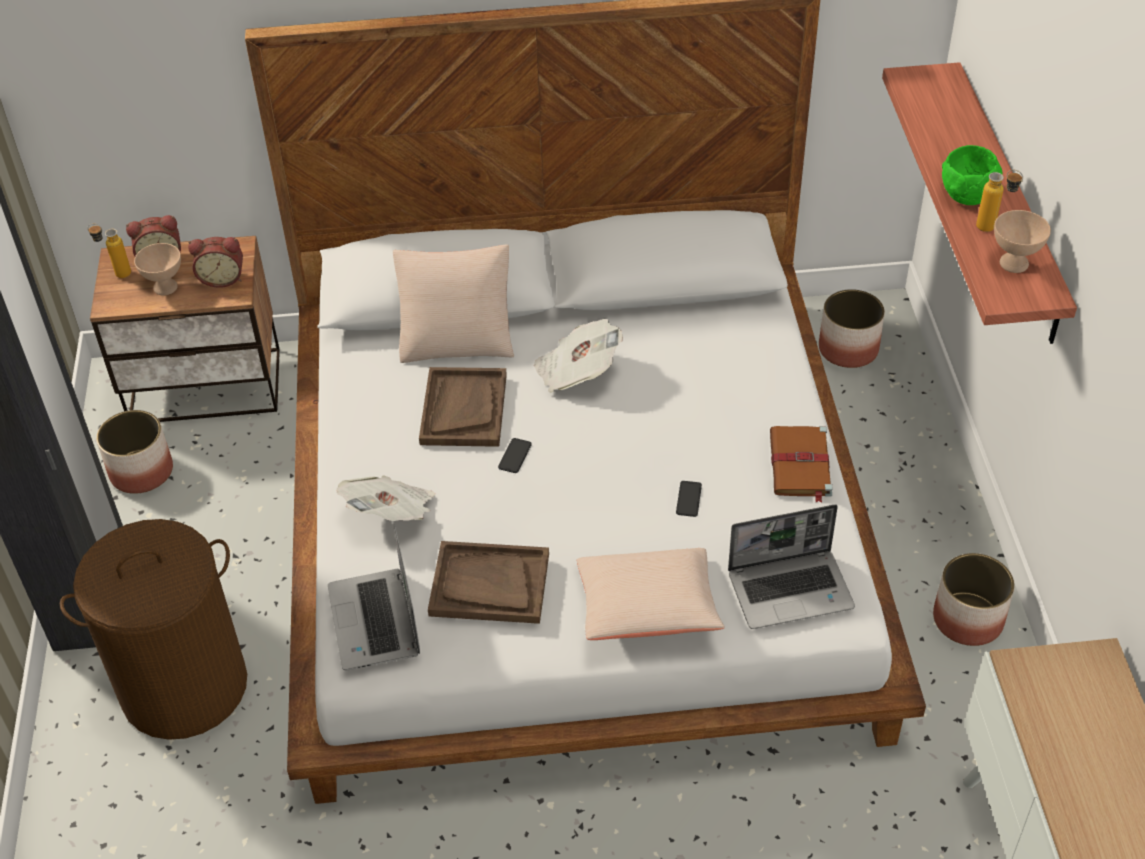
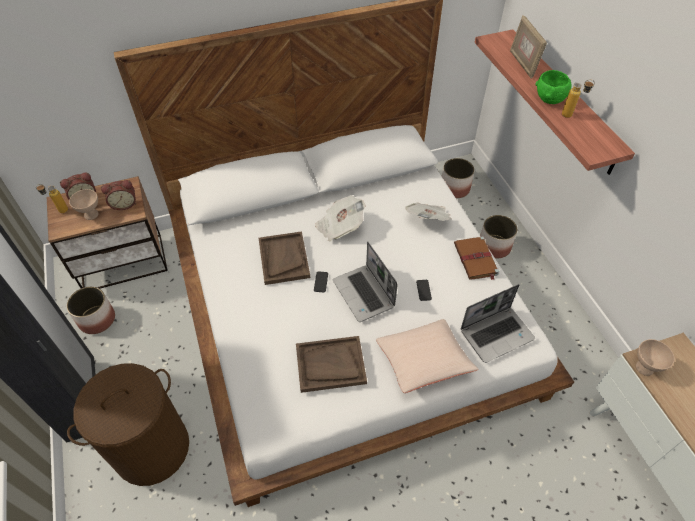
camera: 15 degrees left, 5 degrees up
(376, 622) = (270, 402): laptop -> laptop (364, 294)
(391, 514) = (260, 330): newspaper -> newspaper (428, 220)
(457, 338) = (268, 217): beige pillow -> none
(947, 128) = (522, 64): none -> picture frame
(968, 619) = (560, 321): planter -> planter (494, 246)
(1013, 263) = (590, 133): beige bowl -> beige bowl (644, 367)

